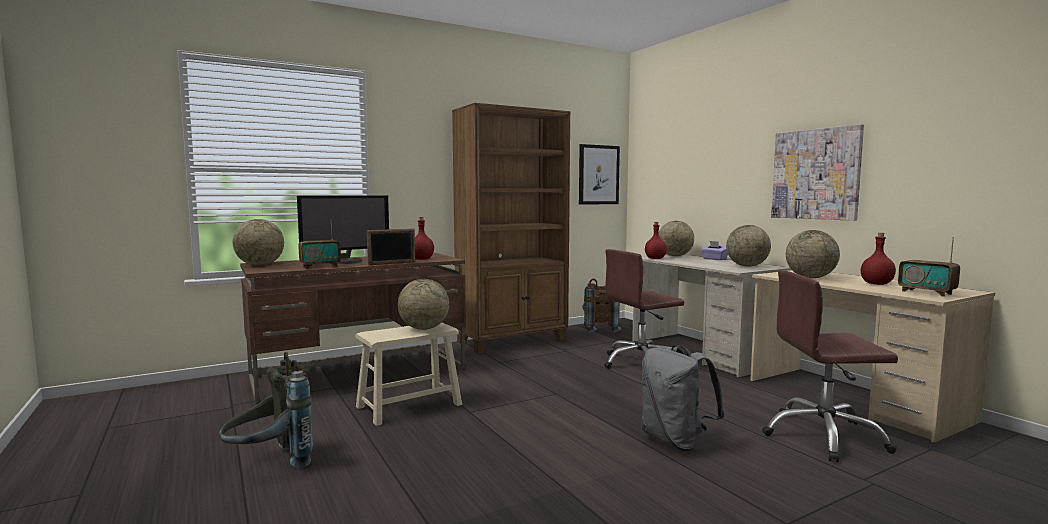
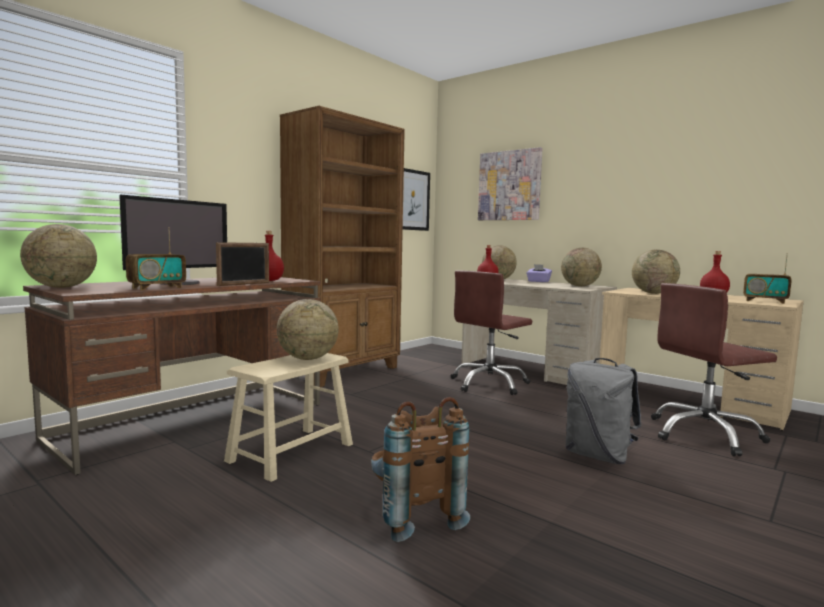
camera: 20 degrees left, 0 degrees up
(269, 464) = (162, 555): grey backpack -> none
(599, 329) = (419, 355): brown backpack -> brown backpack (412, 516)
(815, 174) = (639, 201): picture -> picture (509, 185)

